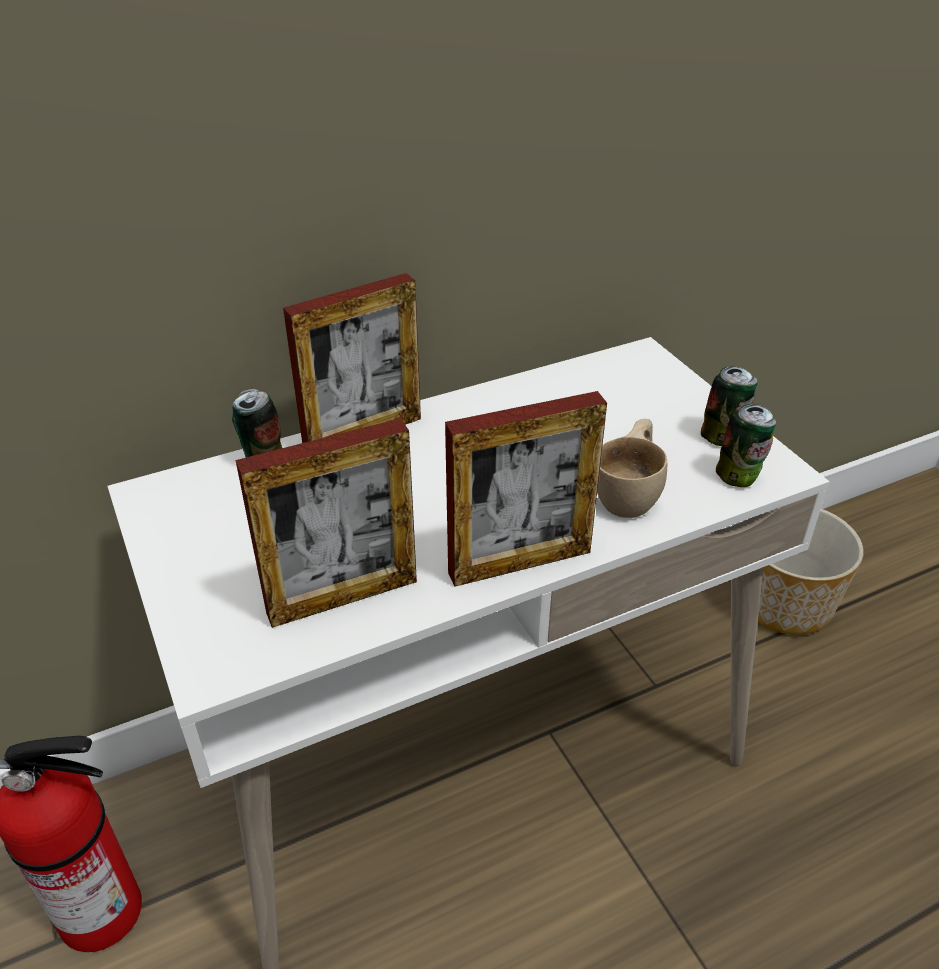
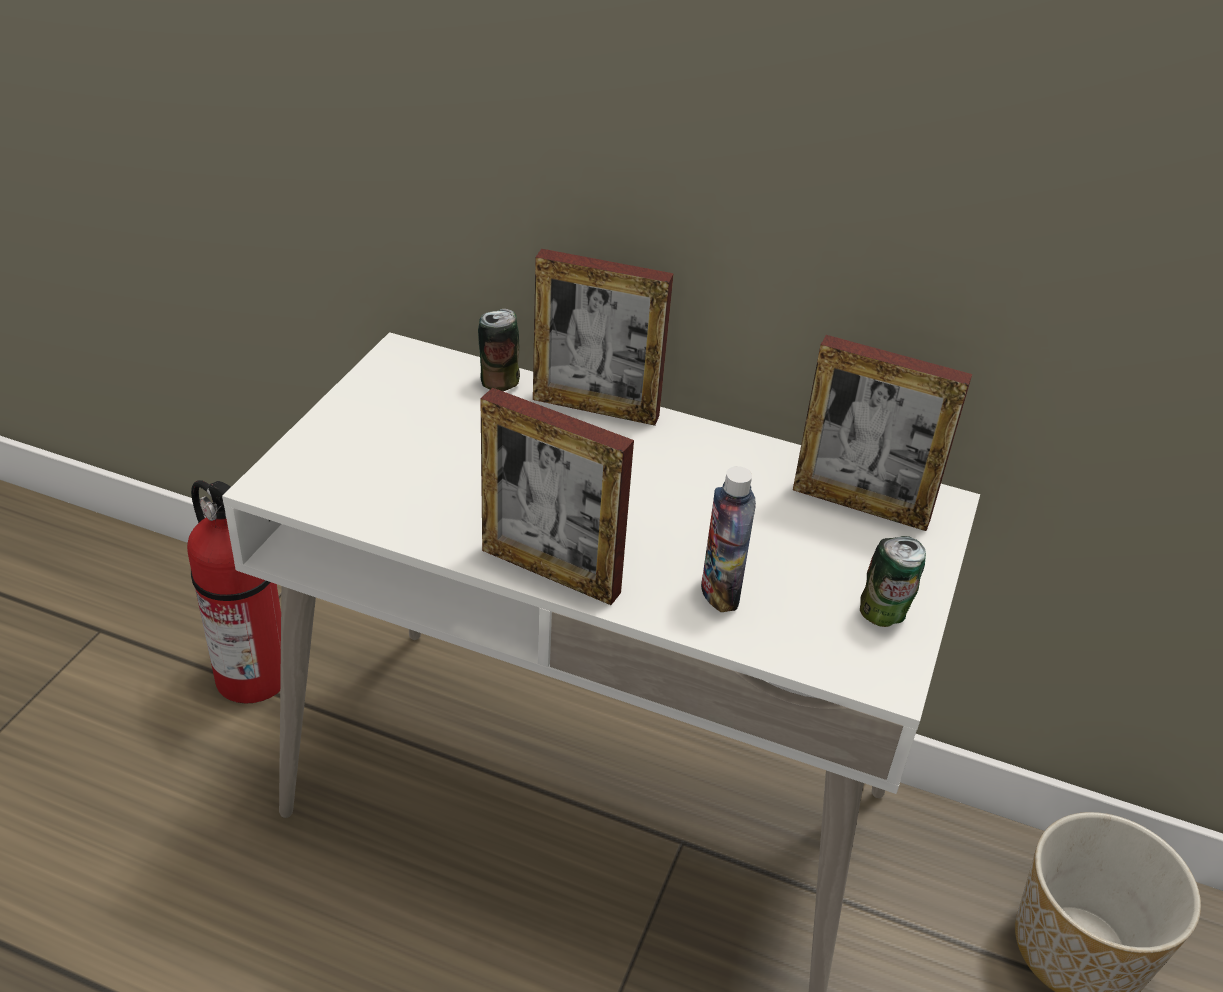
camera: 45 degrees right, 0 degrees up
(342, 597) = (406, 501): picture frame -> picture frame (860, 505)
(631, 493) = (720, 593): beige cup -> bottle
(739, 477) = (836, 653): can -> none

